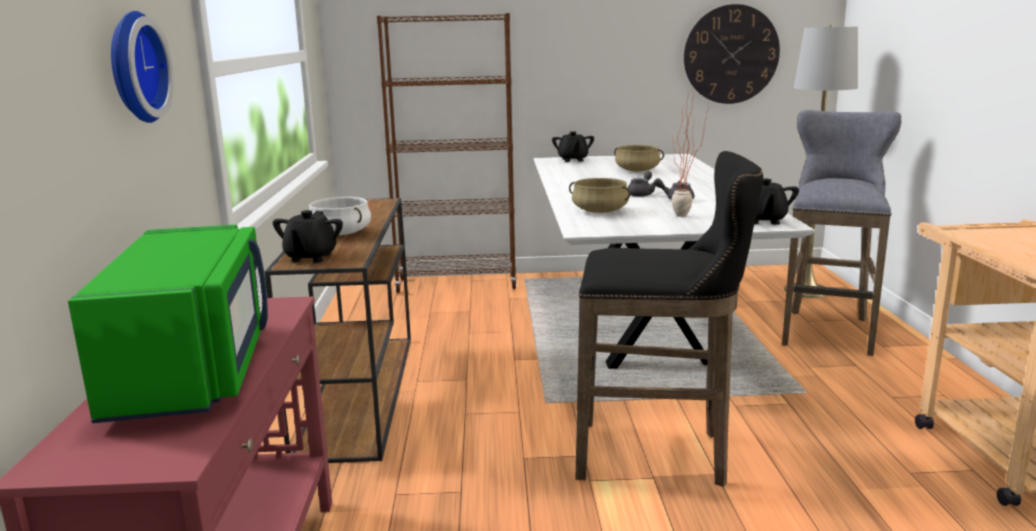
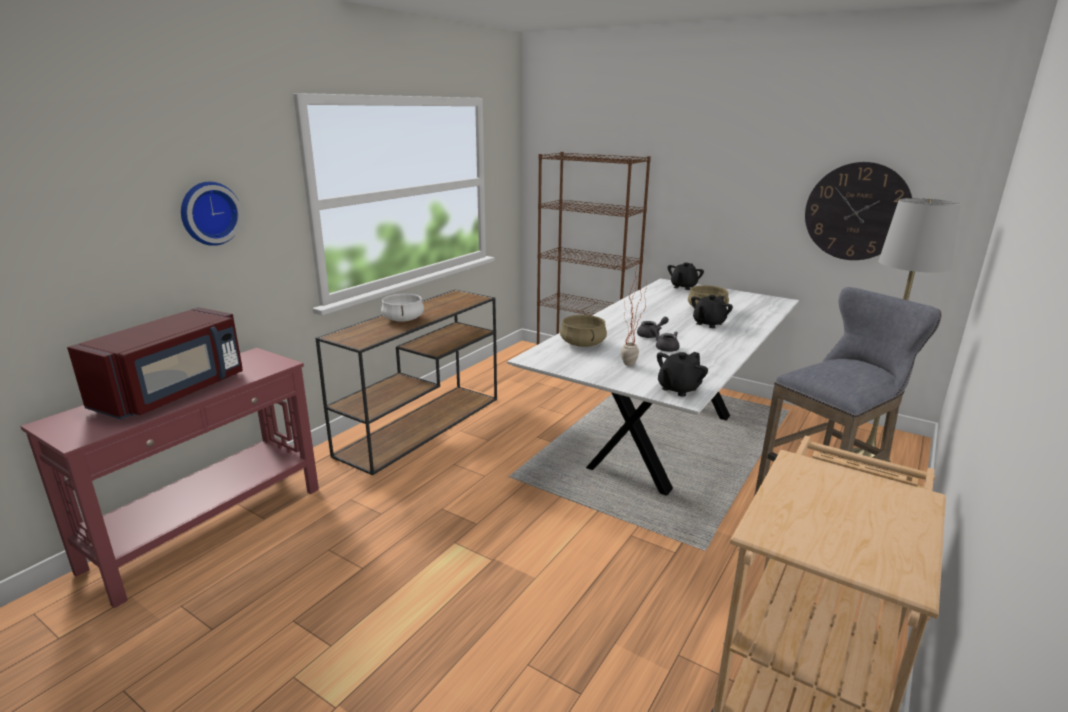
camera: 35 degrees right, 5 degrees up
(195, 369) = (174, 392): green microwave -> red microwave
(310, 257) = (352, 334): black teapot -> black teapot (708, 323)
(658, 454) = (520, 545): black stool -> none

